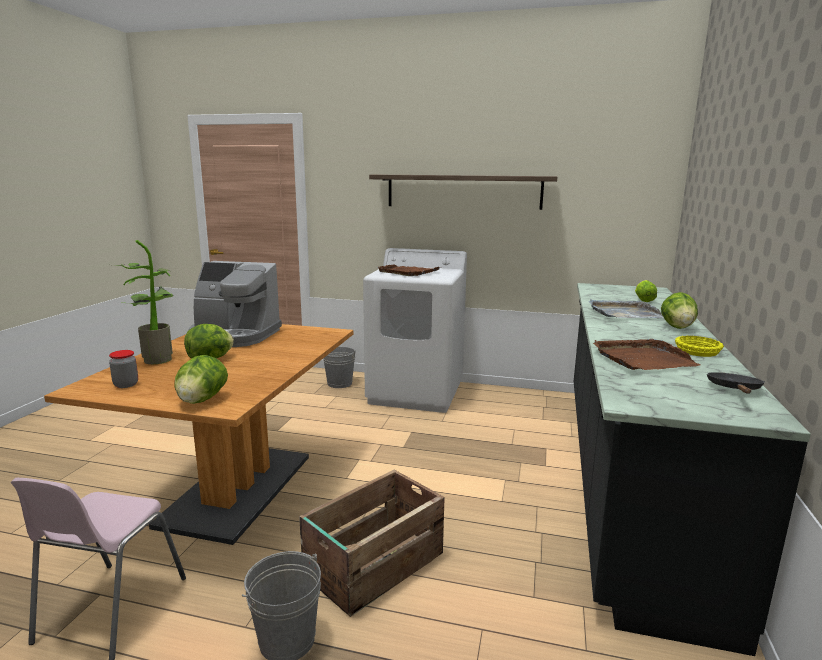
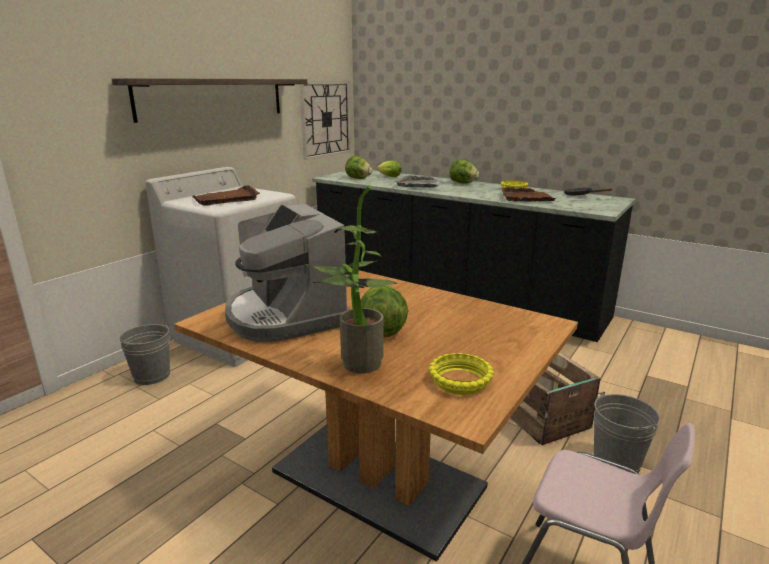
camera: 70 degrees left, 5 degrees up
(126, 384) = (461, 380): jar -> yellow bowl
(201, 400) = (526, 335): lettuce -> lettuce (358, 178)
(234, 335) = (285, 316): coffee machine -> coffee machine turned 120 degrees clockwise
(618, 222) = (325, 119): none -> wall clock

